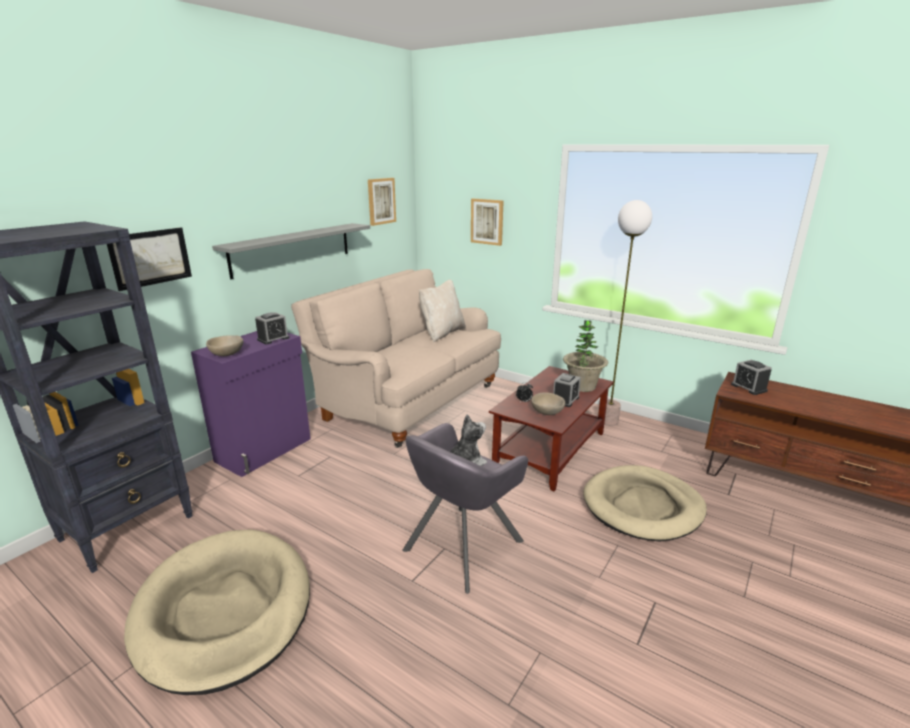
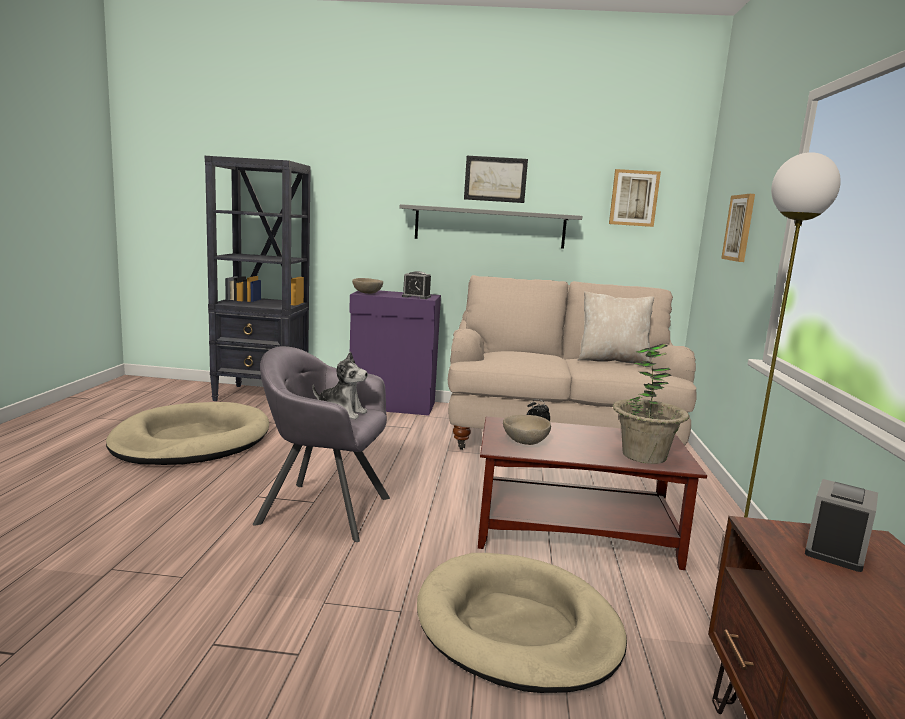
camera: 60 degrees right, 10 degrees down
(150, 258) = (351, 203): picture -> picture (495, 179)
(565, 400) = (580, 449): alarm clock -> none

